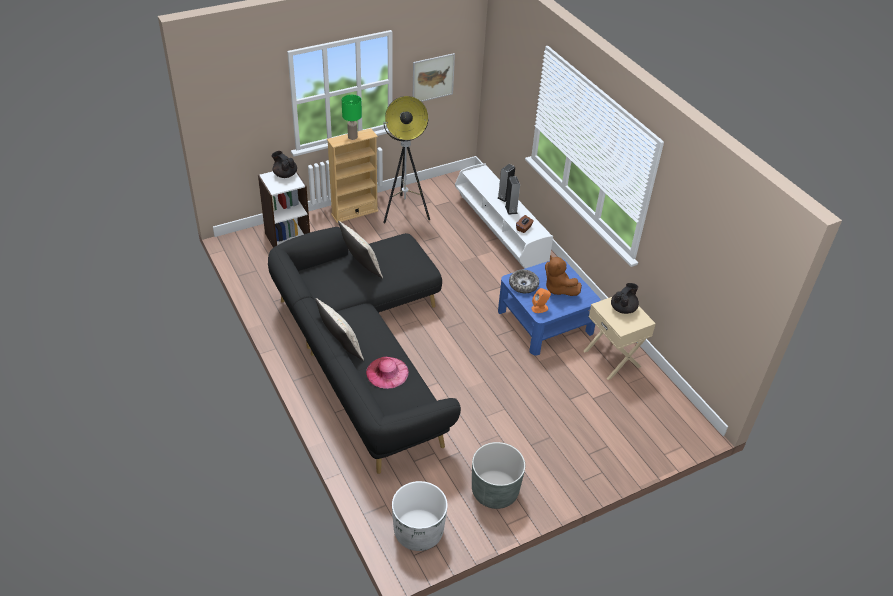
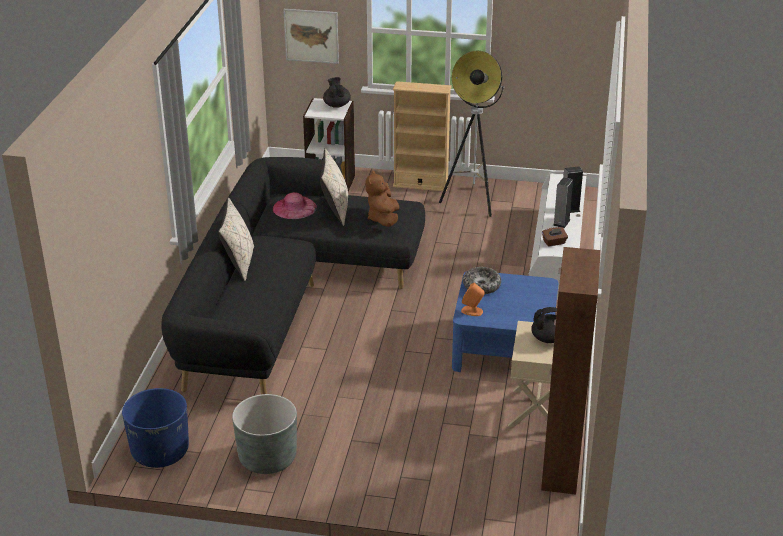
camera: 40 degrees right, 10 degrees down
(353, 137) = (423, 87): green table lamp -> none
(387, 372) = (253, 298): pink hat -> pink hat (294, 207)
(418, 532) = (160, 451): white planter -> blue planter
(433, 78) = (546, 50): picture -> picture (311, 36)
(558, 289) = (515, 303): brown plush toy -> brown plush toy (383, 219)
(664, 392) = (560, 466): none -> brown cabinet

